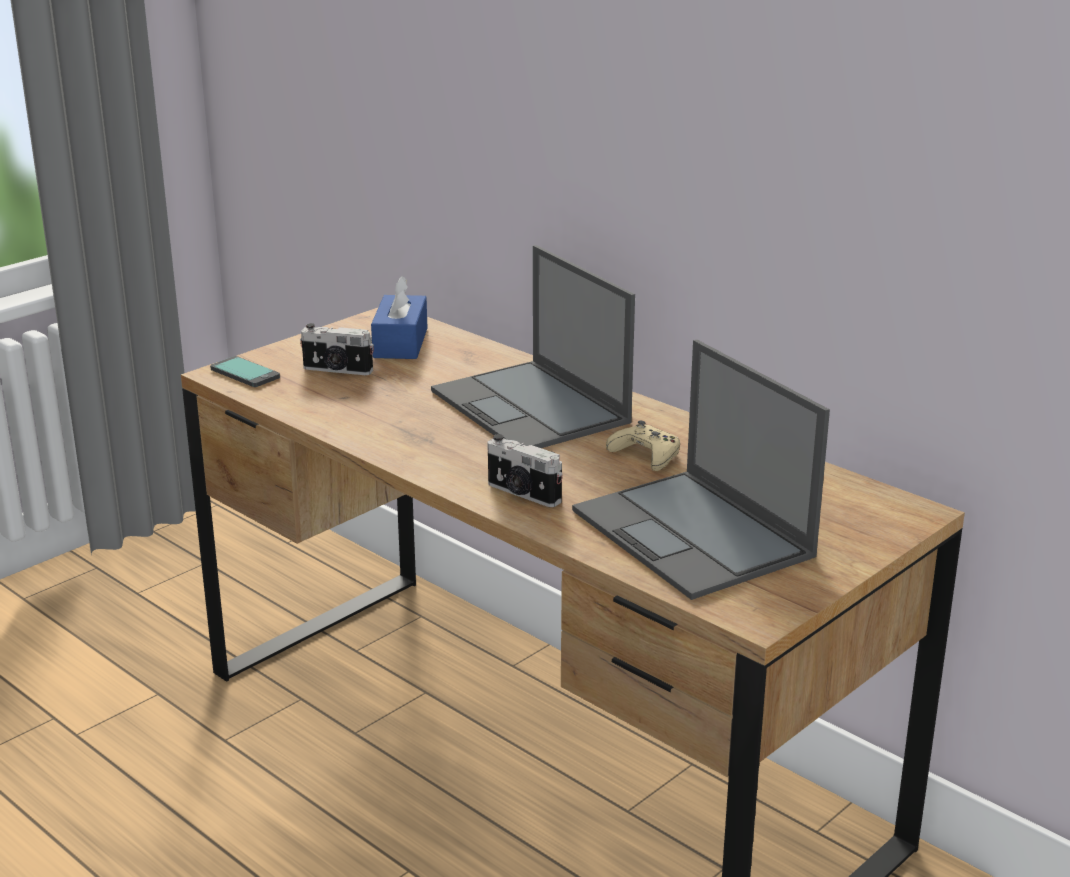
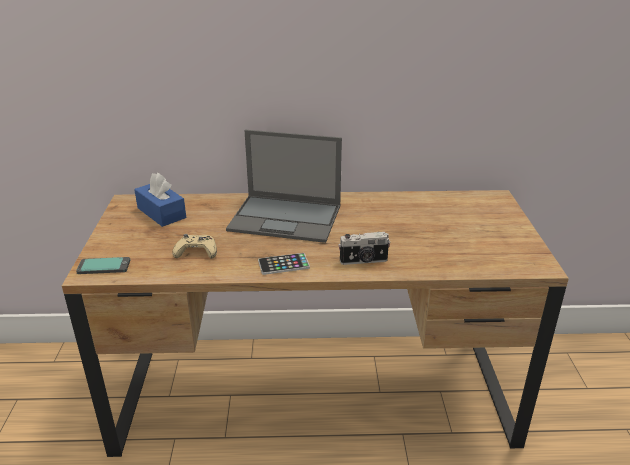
camera: 45 degrees left, 5 degrees up
(337, 370) = (155, 241): camera -> none
(422, 453) = (283, 264): none -> phone
(646, 455) = (373, 218): beige game controller -> beige game controller (196, 252)
(694, 534) = (457, 244): laptop -> none

